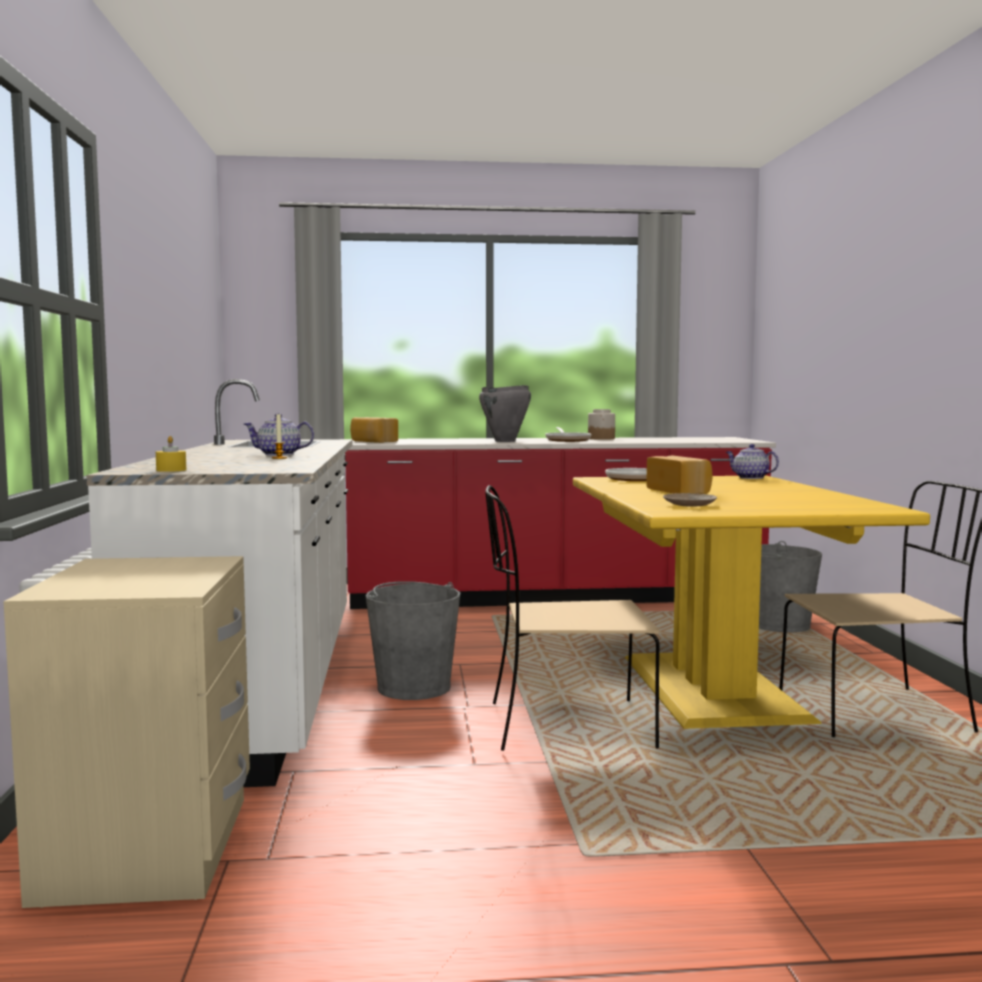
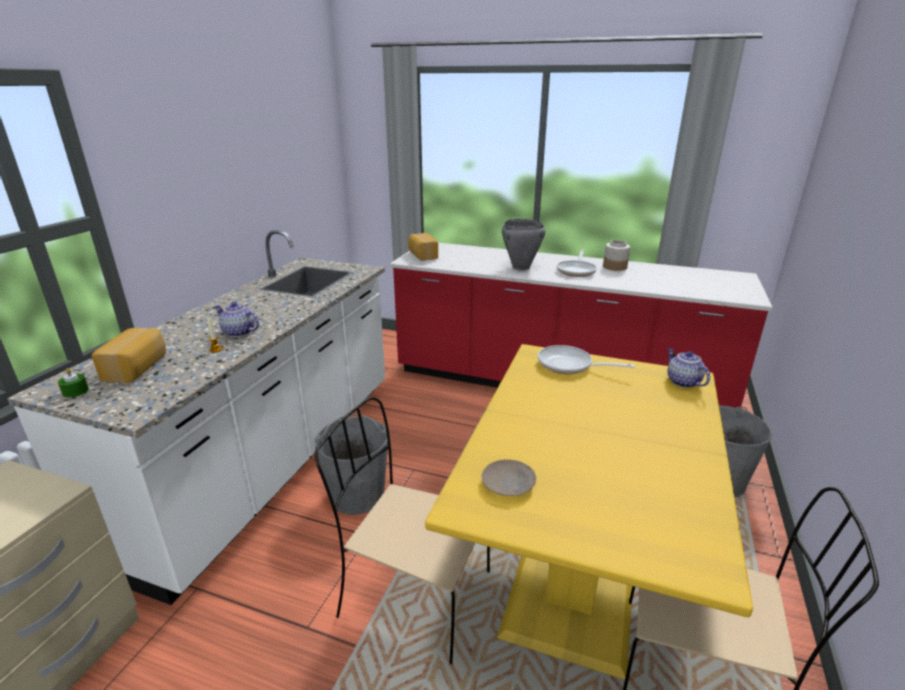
camera: 25 degrees right, 20 degrees up
(171, 470) = (75, 391): yellow candle -> green candle
(680, 491) = (558, 421): bread -> bread (137, 368)

